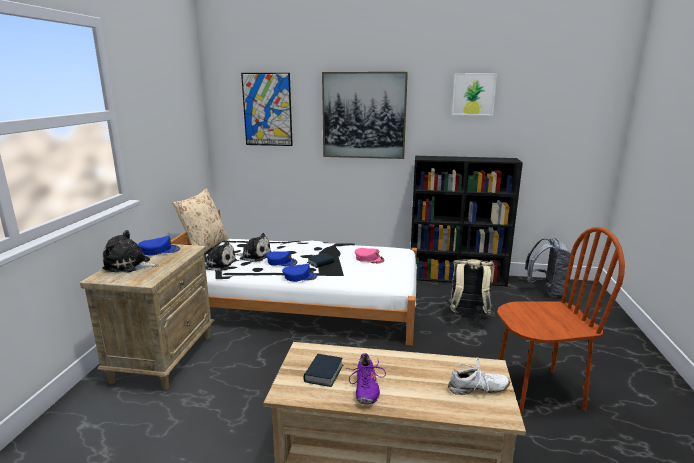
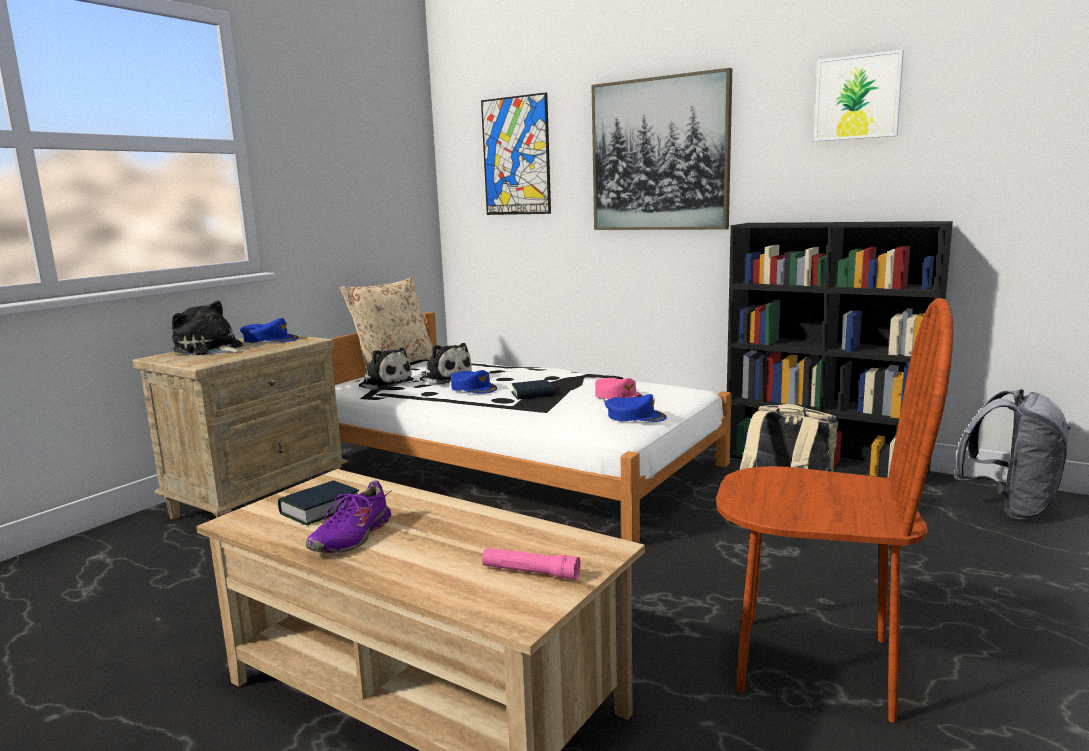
camera: 25 degrees right, 5 degrees down
(299, 276) = (477, 407): blue cap -> blue cap (635, 416)
(477, 389) = (530, 572): white shoe -> pink flashlight

